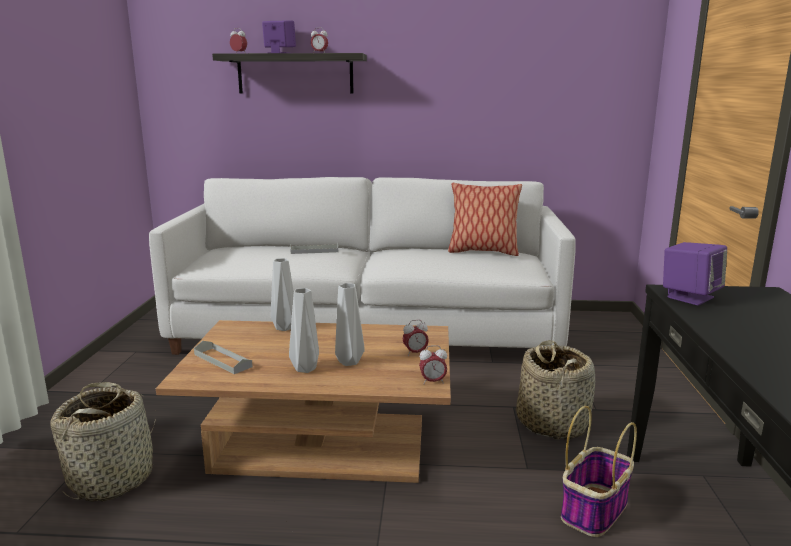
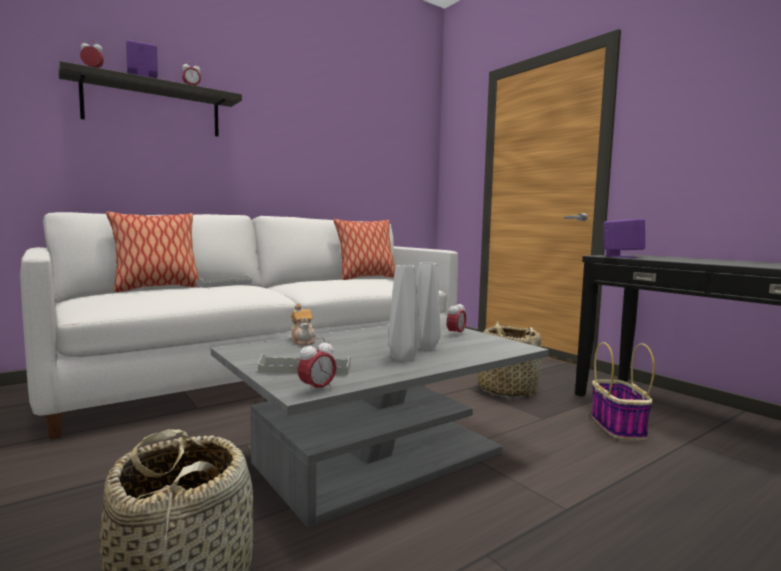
camera: 40 degrees left, 10 degrees down
(270, 247) = (157, 288): none -> pillow
(283, 328) = (303, 340): grey vase -> teapot
(322, 445) = (381, 457): brown coffee table -> grey coffee table
(432, 382) = (514, 344): alarm clock -> alarm clock (317, 390)

